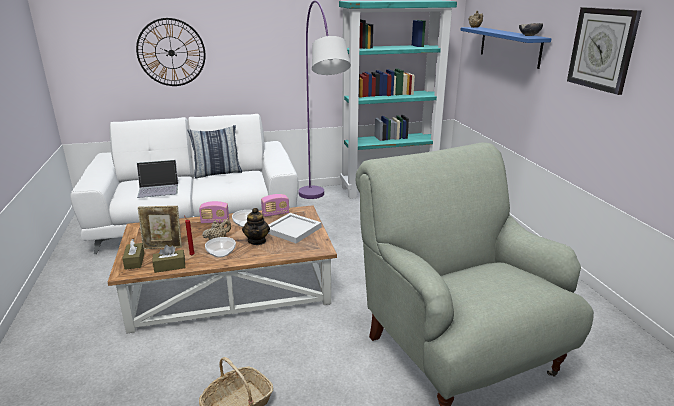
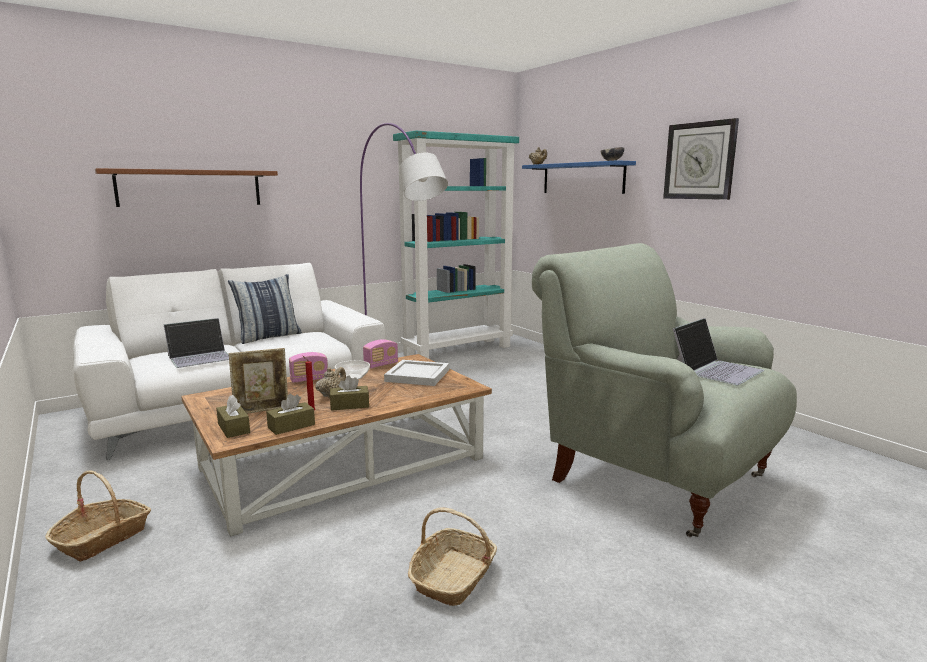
camera: 20 degrees left, 10 degrees down
(60, 316) = (103, 538): none -> basket
(171, 52) = (190, 188): wall clock -> brown shelf
(221, 253) = (349, 405): bowl -> brown tissue box
(257, 241) = (384, 389): teapot -> none
(499, 284) = (716, 369): none -> laptop

